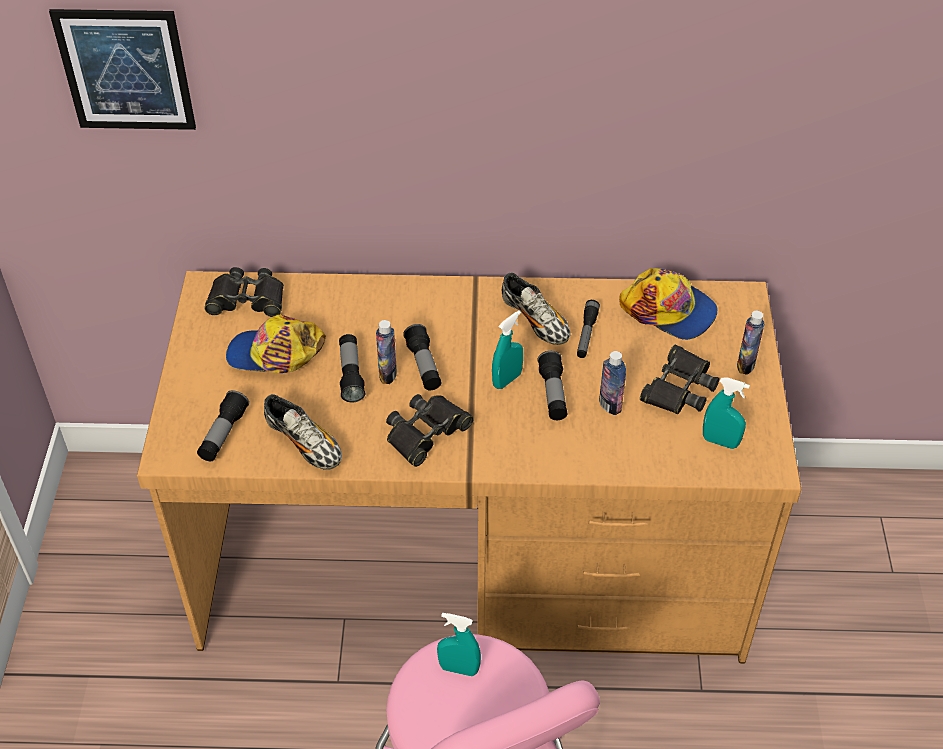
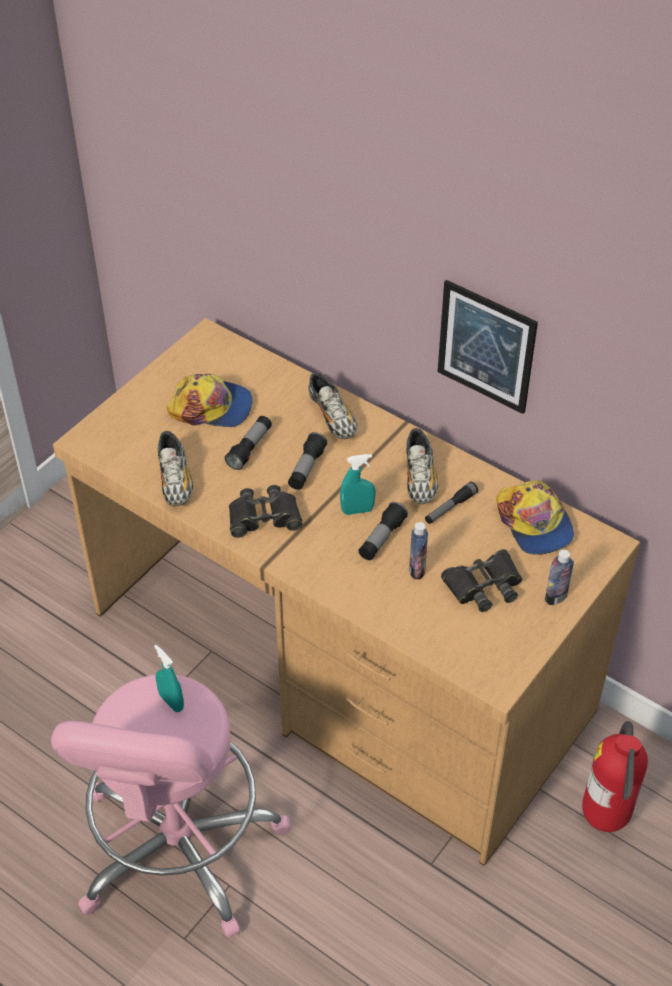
camera: 35 degrees right, 0 degrees up
(125, 70) = (184, 140): picture -> picture (486, 347)
(223, 434) = (129, 445): flashlight -> none
(247, 299) = (227, 358): black binoculars -> none
(275, 354) = (211, 407): cap -> cap turned 150 degrees clockwise
(388, 374) = (275, 461): bottle -> none
(403, 306) = (332, 417): none -> shoe
(720, 442) = (476, 643): turquoise spray bottle -> none
(803, 561) = (605, 819): none -> fire extinguisher

